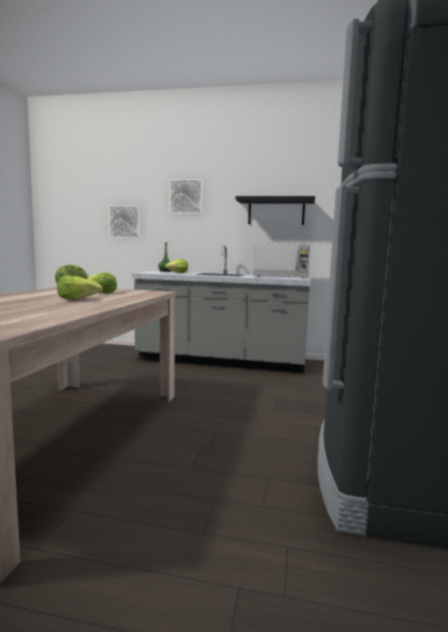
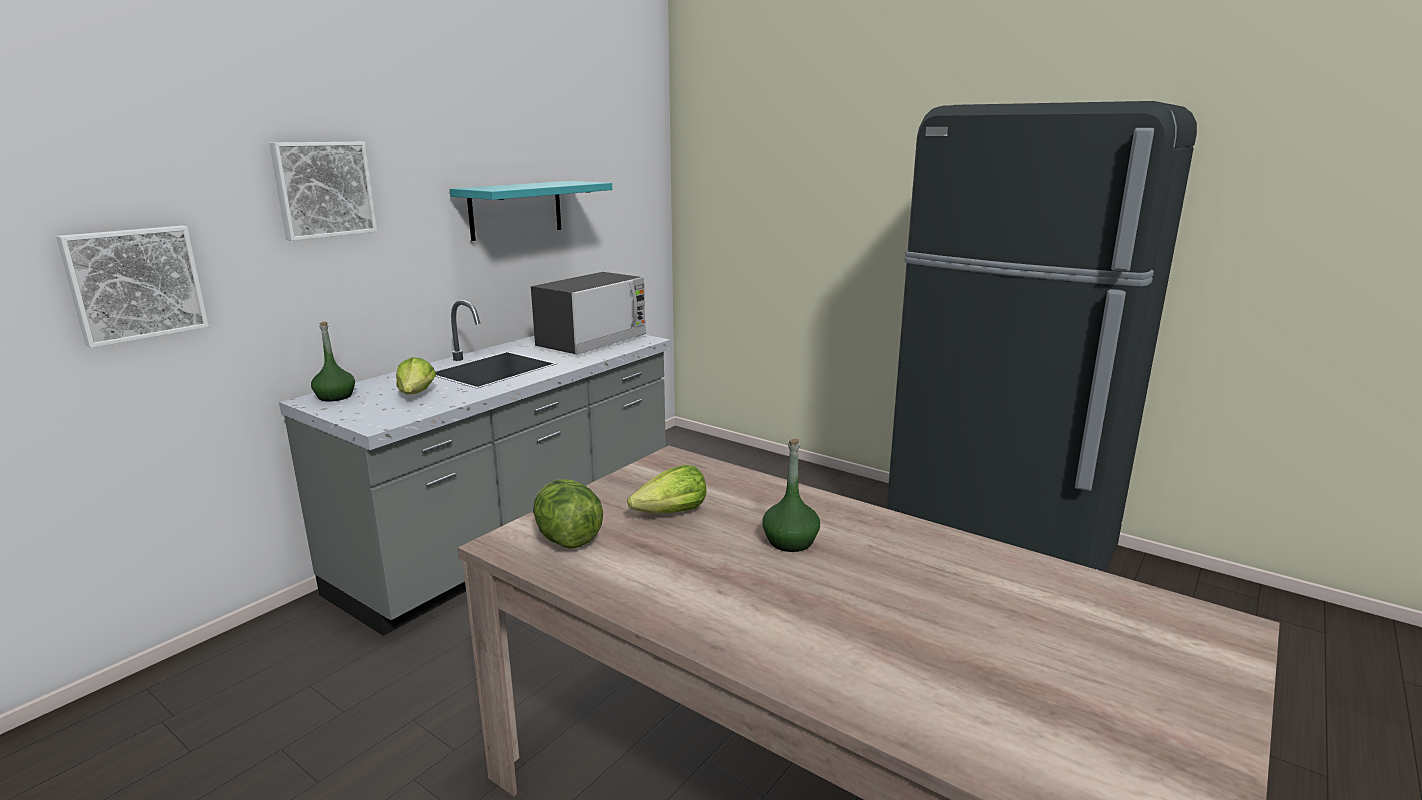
camera: 65 degrees left, 10 degrees up
(78, 299) = (790, 541): lettuce -> green bottle
(276, 212) = (516, 209): black shelf -> turquoise shelf

